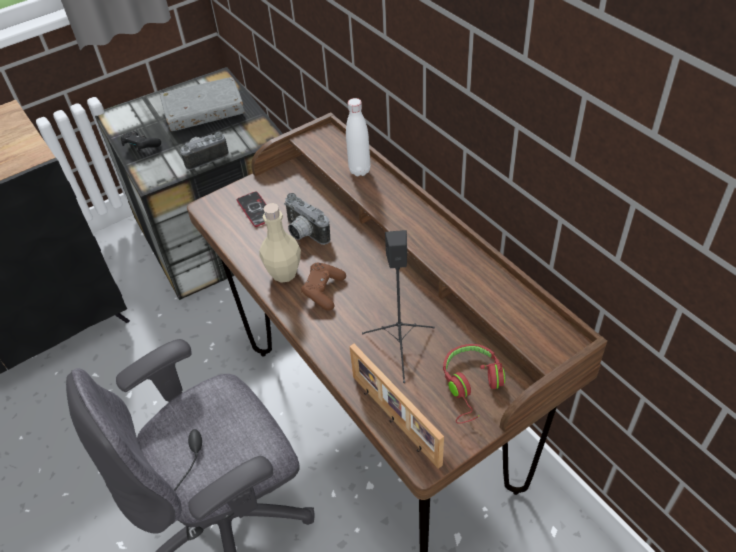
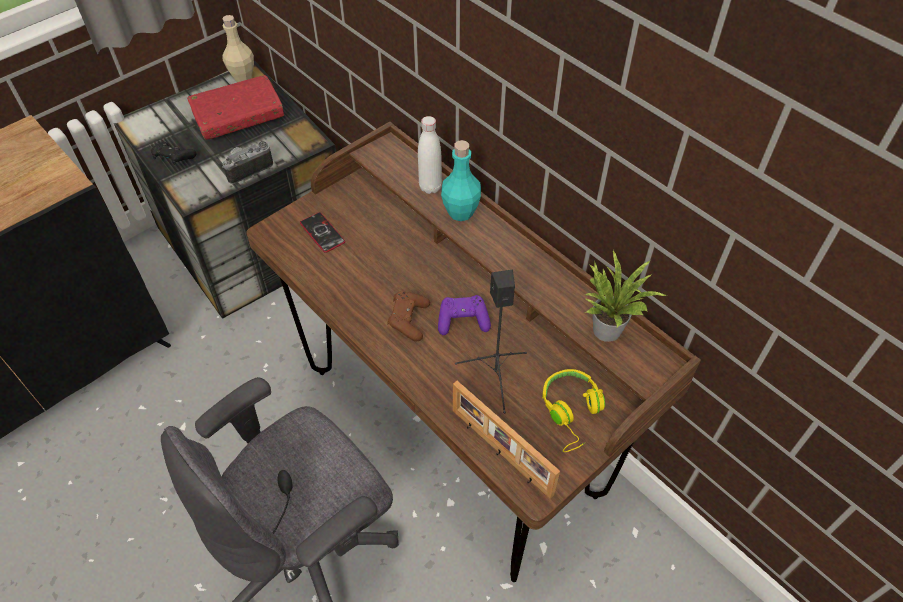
camera: 10 degrees left, 5 degrees up
(204, 112) = (238, 116): grey book -> red book
(284, 273) = (364, 303): beige bottle -> beige bottle (243, 76)
(304, 234) = (378, 258): camera -> none
(376, 294) = (463, 321): none -> purple game controller
(385, 193) = (460, 212): none -> turquoise bottle
(472, 387) = (572, 412): red headphones -> yellow headphones
(514, 304) = (607, 327): none -> potted plant

